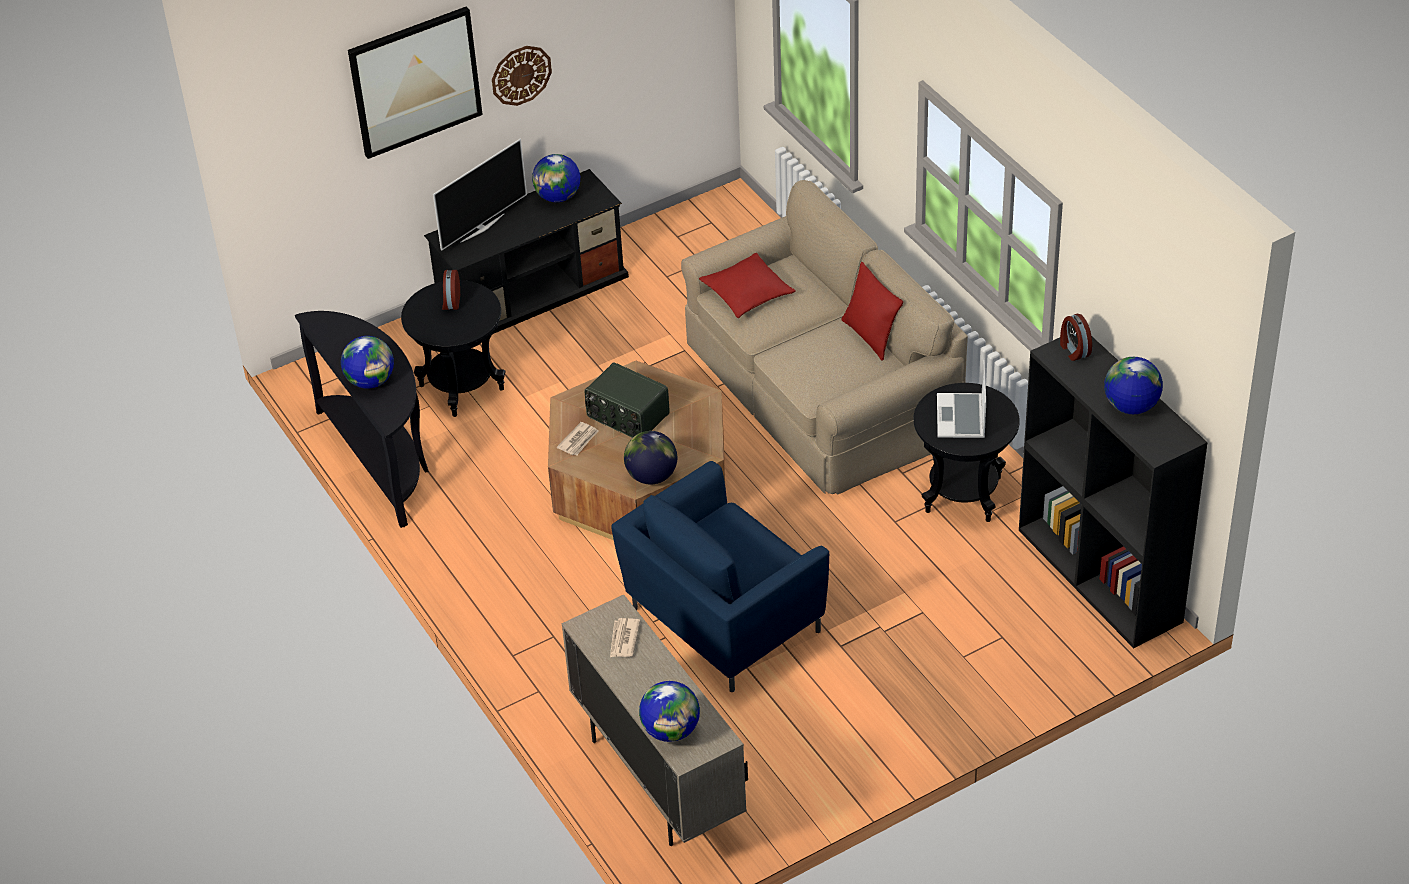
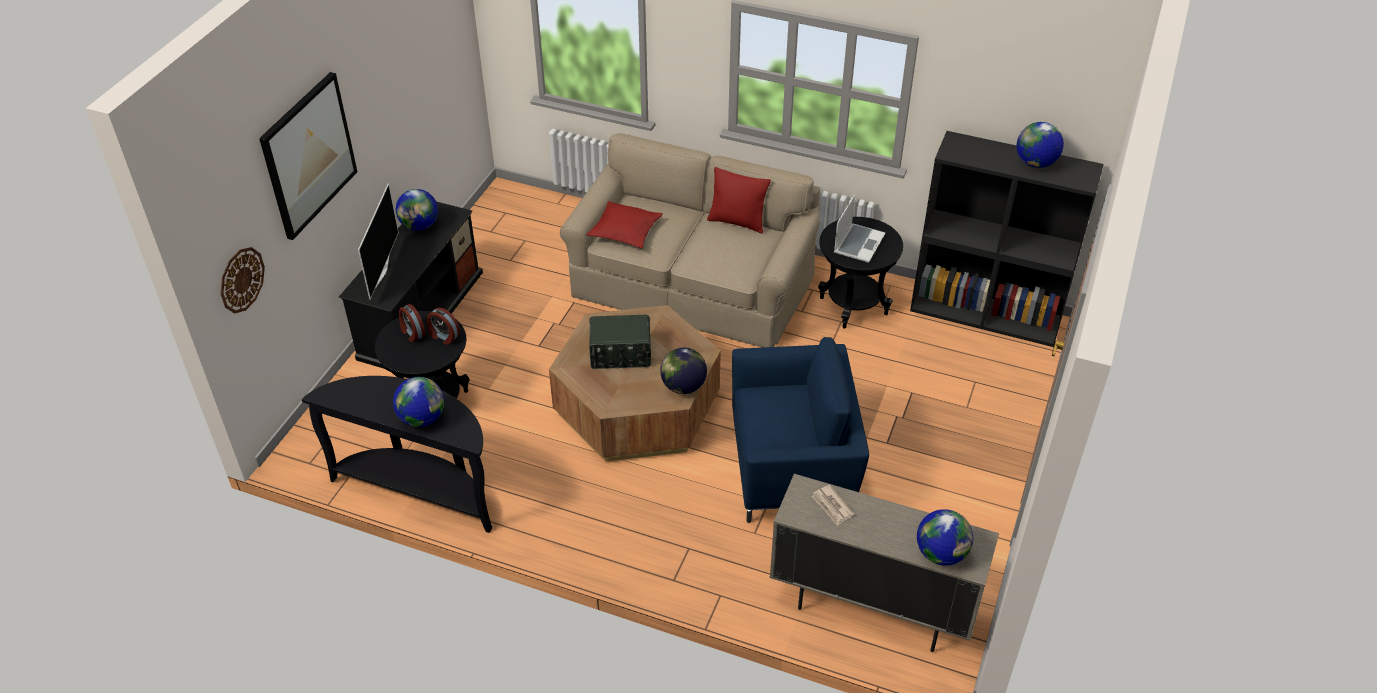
camera: 40 degrees left, 0 degrees up
(521, 75) = (372, 128): wall clock -> wall clock (241, 279)
(579, 440) = (603, 388): newspaper -> none
(722, 620) = (793, 469): blue armchair -> blue armchair turned 105 degrees counterclockwise
(962, 418) = (858, 243): laptop -> laptop turned 120 degrees counterclockwise
(1074, 350) = (960, 146): alarm clock -> alarm clock (444, 336)

